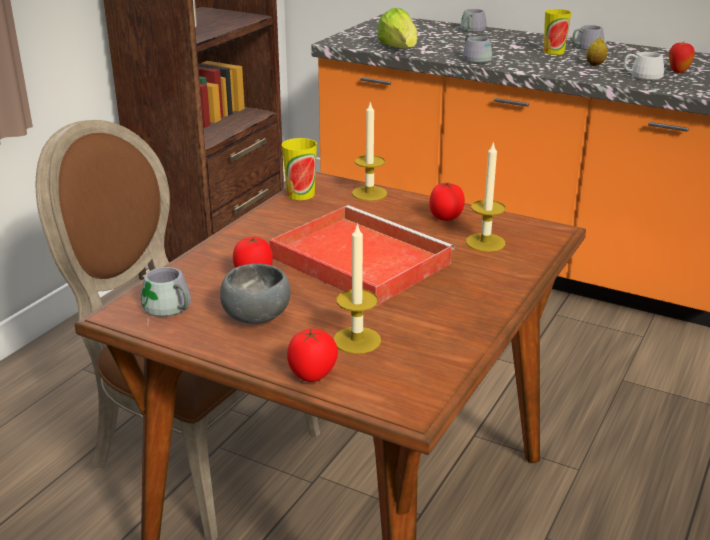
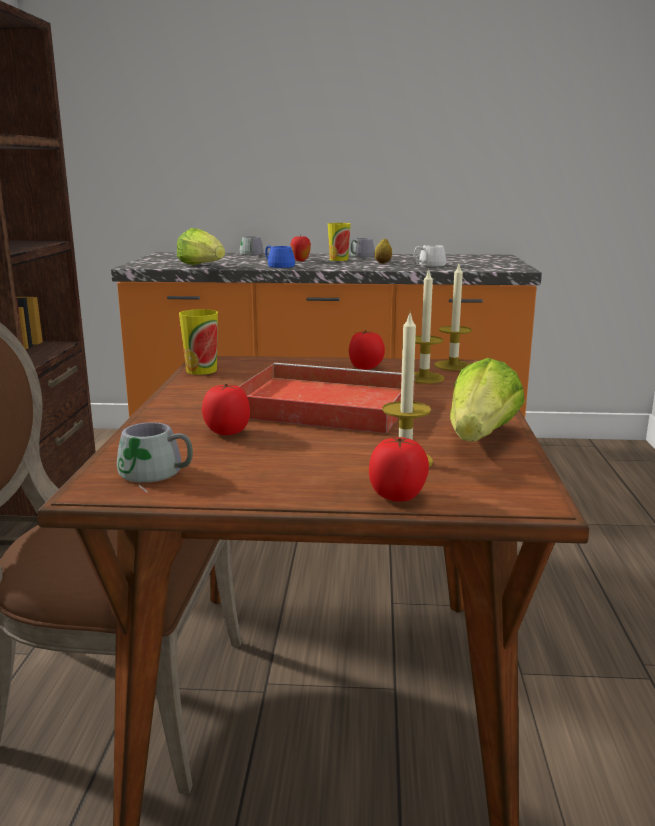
camera: 25 degrees left, 10 degrees down
(258, 317) = (273, 462): grey bowl -> none
(369, 193) = (270, 362): candle -> candle (453, 365)
(448, 330) = (480, 438): none -> lettuce
(477, 58) = (280, 266): grey mug -> blue mug
(678, 71) = (451, 262): apple -> apple (300, 260)

